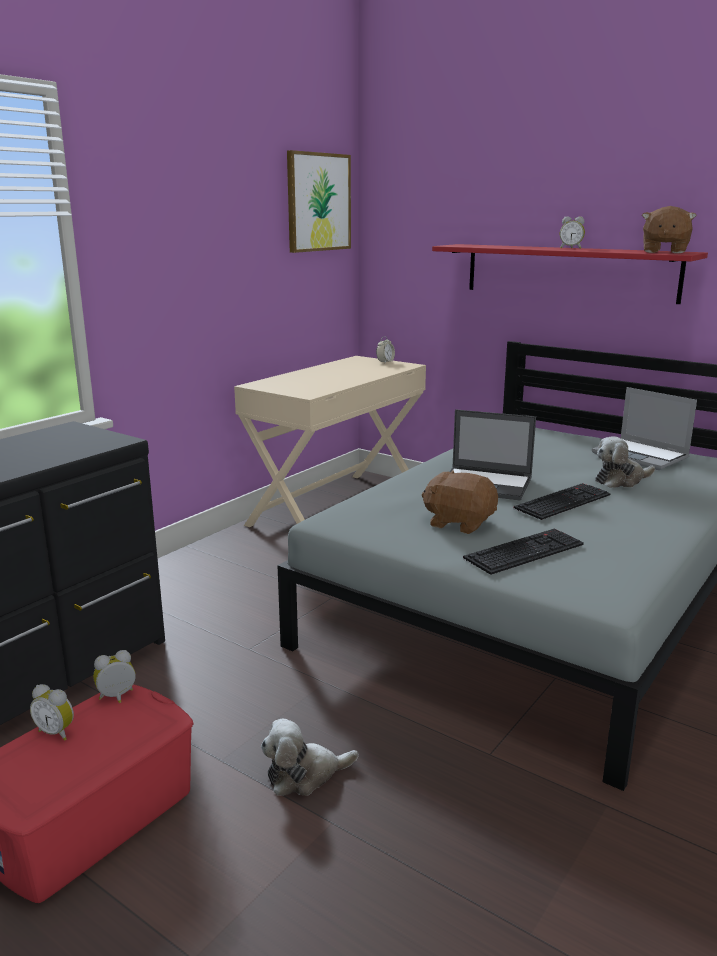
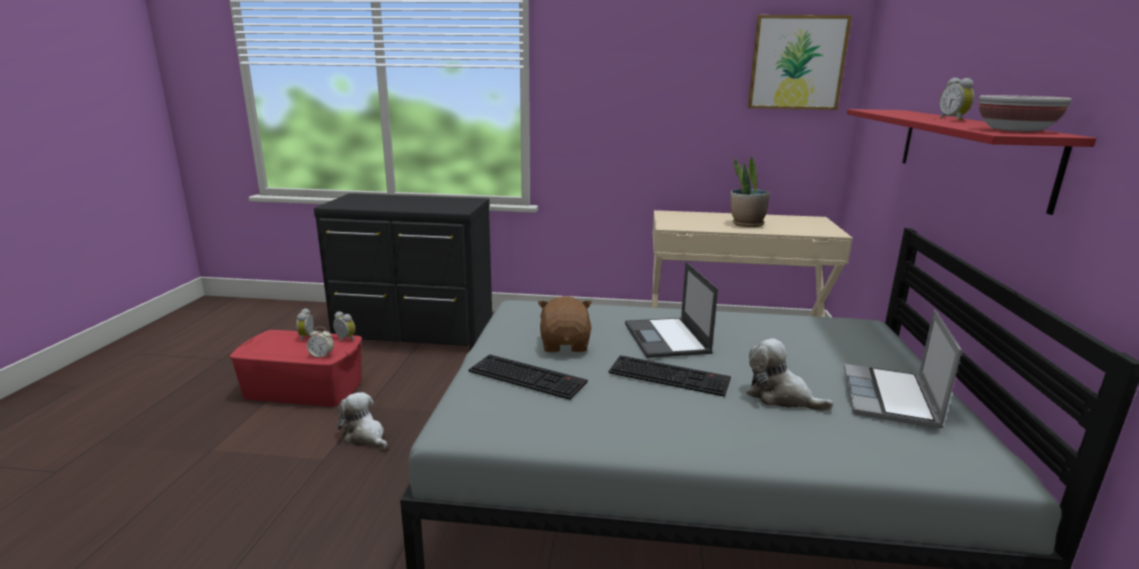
camera: 60 degrees right, 0 degrees up
(343, 375) = (746, 224): none -> potted plant
(385, 362) = (825, 226): alarm clock -> alarm clock (321, 355)
(664, 252) = (1016, 130): brown plush toy -> bowl

